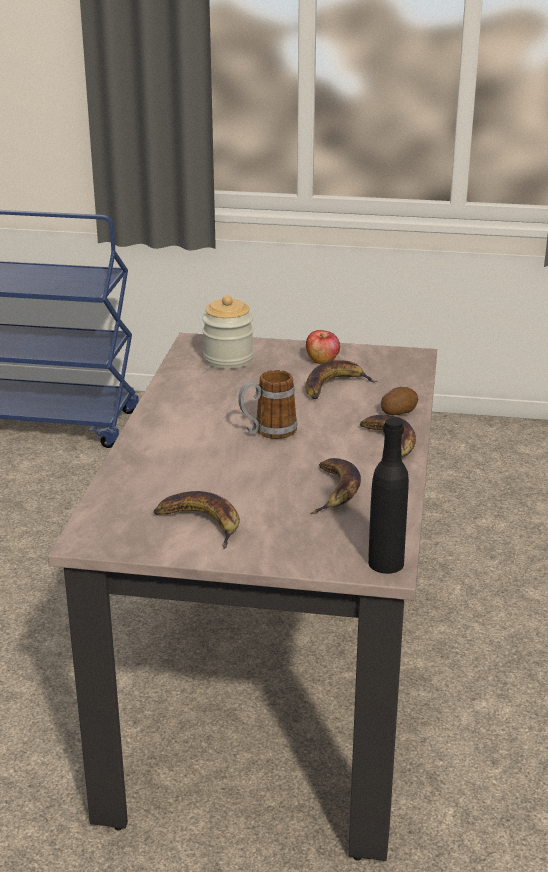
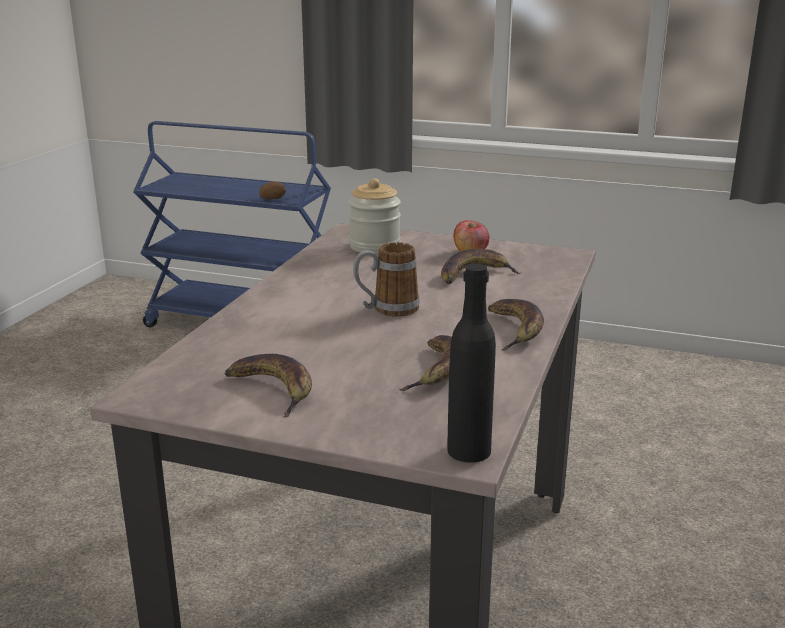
camera: 10 degrees right, 5 degrees down
(398, 412) = (535, 301): potato -> potato (272, 198)

